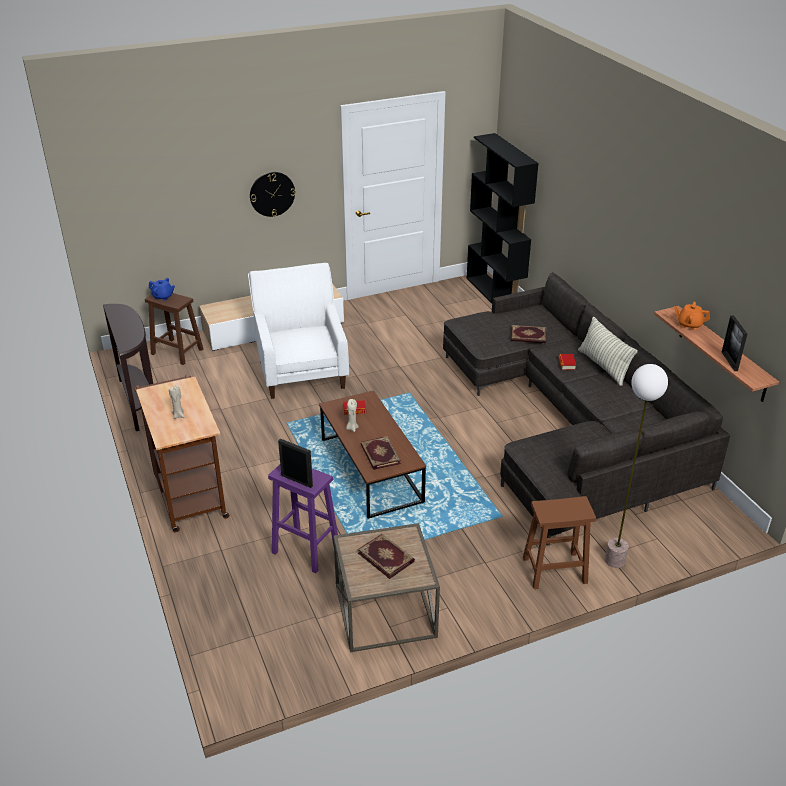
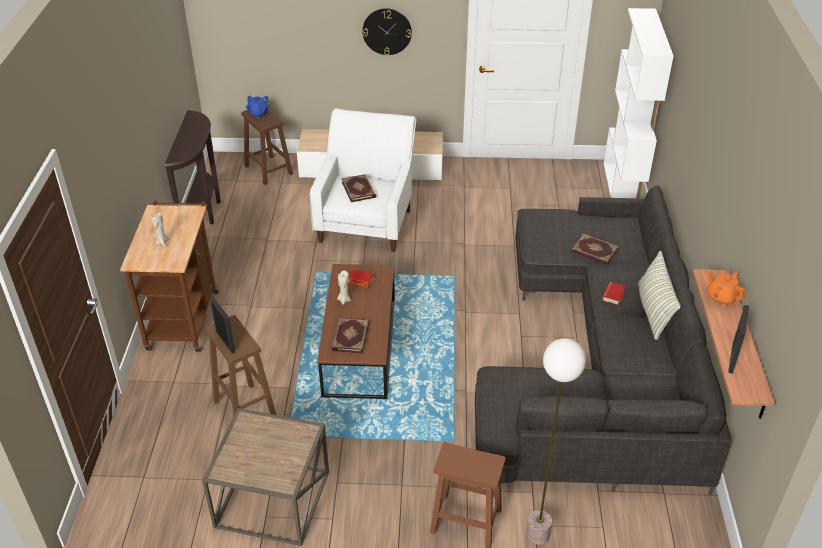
camera: 25 degrees right, 5 degrees up
(305, 550) = (244, 408): purple stool -> brown stool
(386, 557) = (269, 448): book -> book (359, 189)
(495, 294) = (622, 189): black bookcase -> white bookcase

